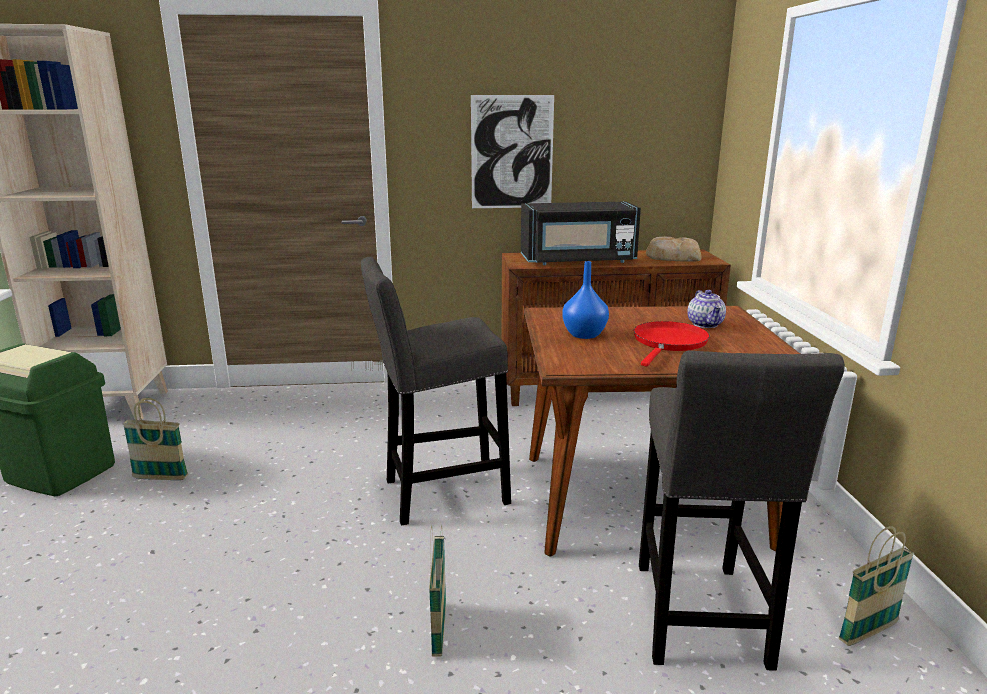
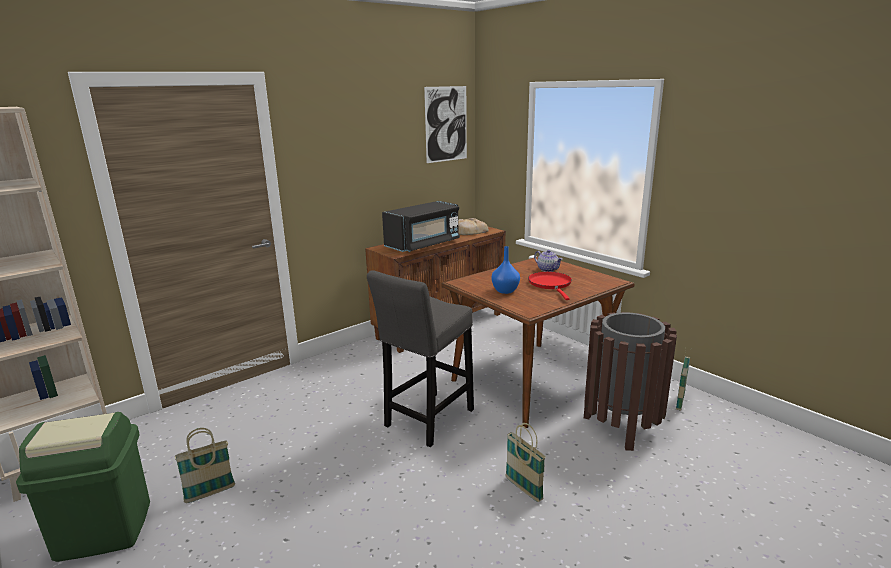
camera: 35 degrees left, 0 degrees up
(512, 152) = (363, 177): picture -> picture (446, 124)
(699, 620) = (621, 426): grey stool -> brown trash can

